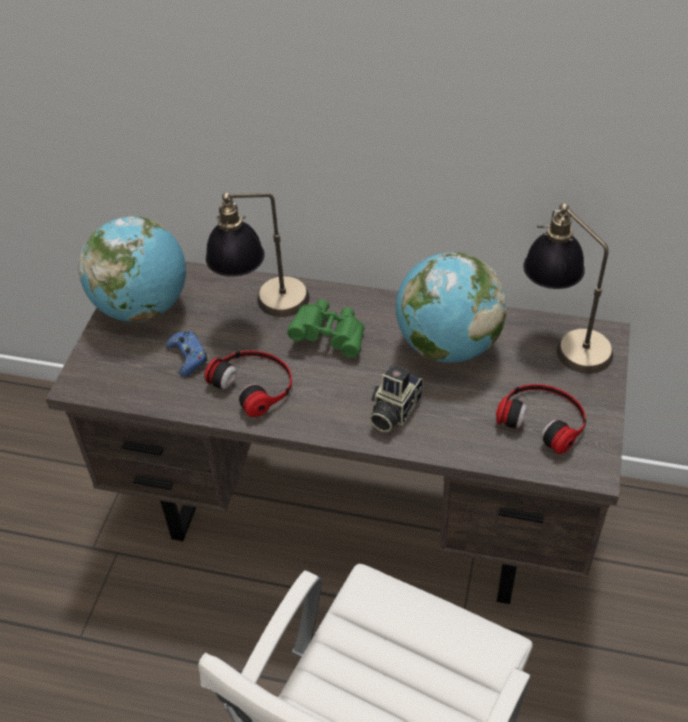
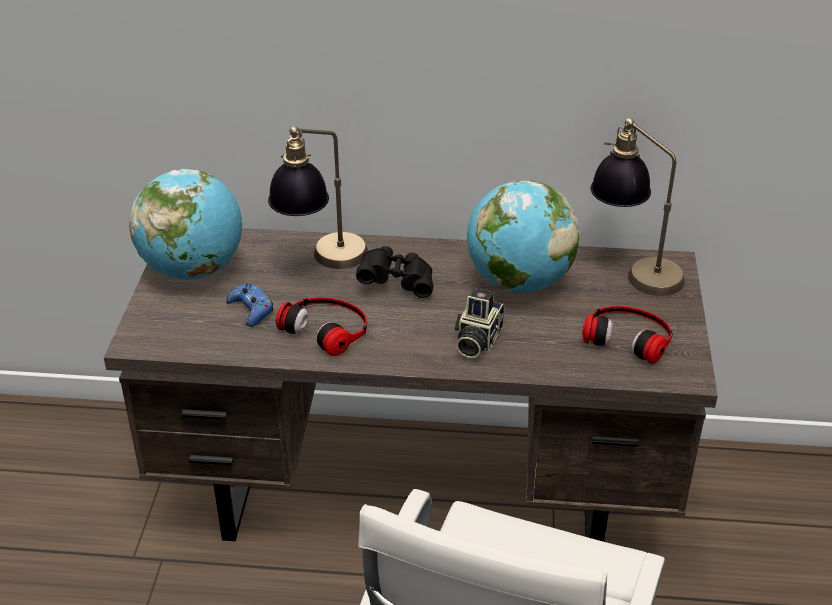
camera: 10 degrees left, 10 degrees down
(330, 337) = (397, 282): green binoculars -> black binoculars

